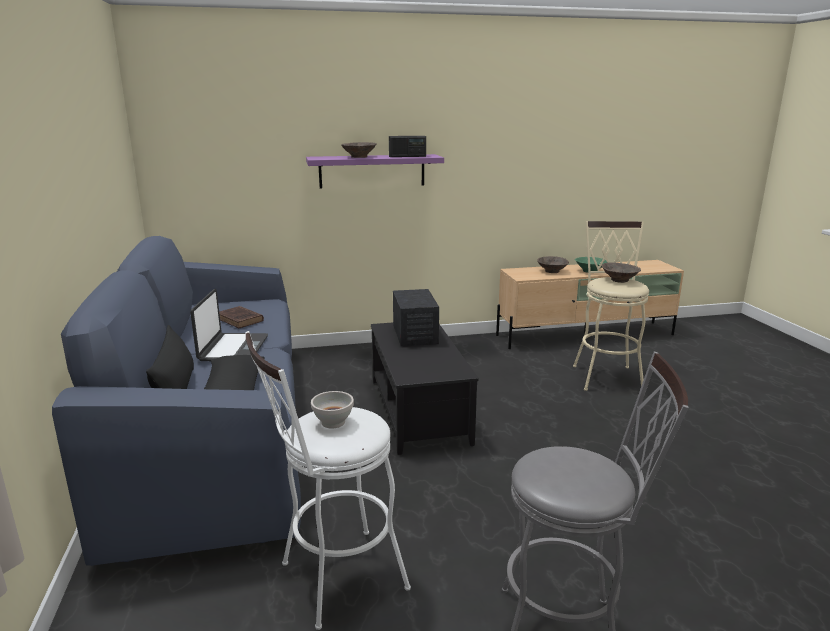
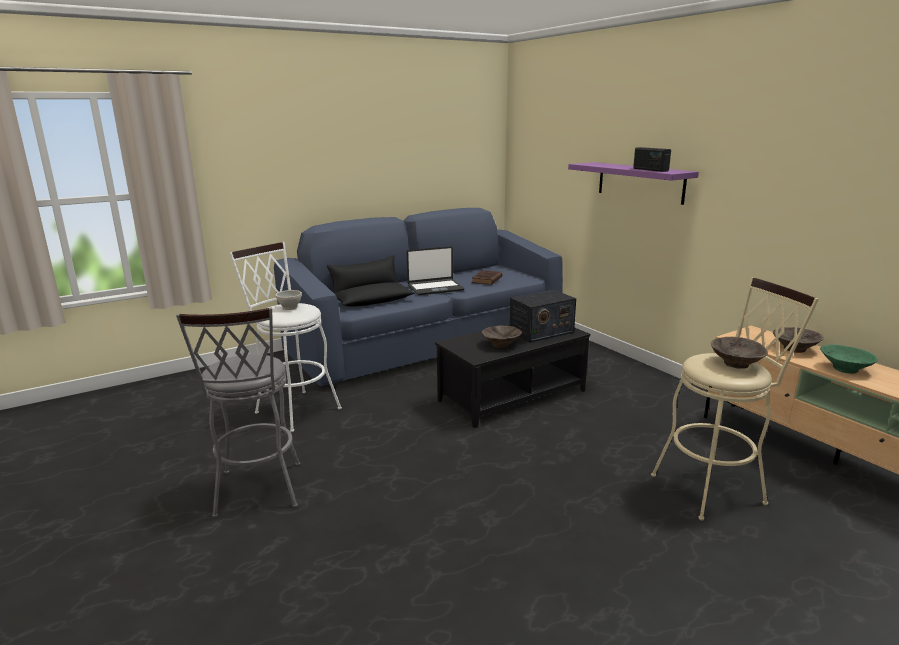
camera: 70 degrees right, 0 degrees up
(359, 157) = (615, 166): brown bowl -> brown bowl (501, 344)

